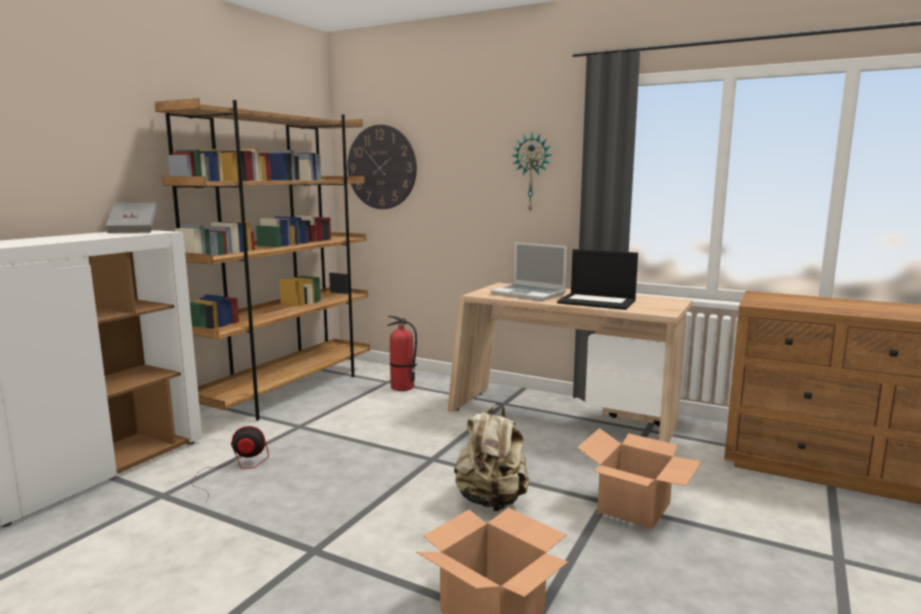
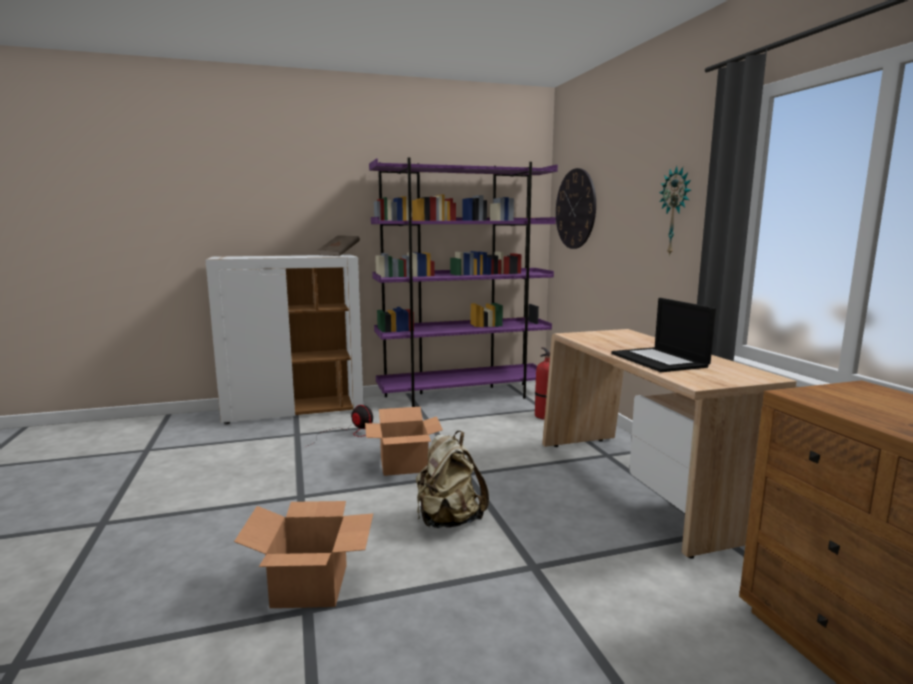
camera: 45 degrees right, 0 degrees up
(134, 231) = (339, 255): grey book -> brown book
(289, 391) = (463, 396): brown bookcase -> purple bookcase
(529, 294) = (616, 342): laptop -> none
(634, 506) = (551, 584): cardboard box -> cardboard box (404, 464)

